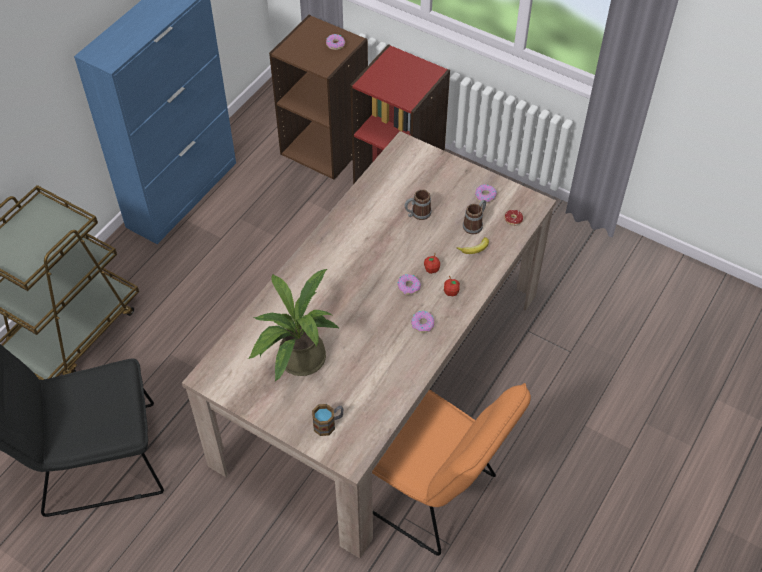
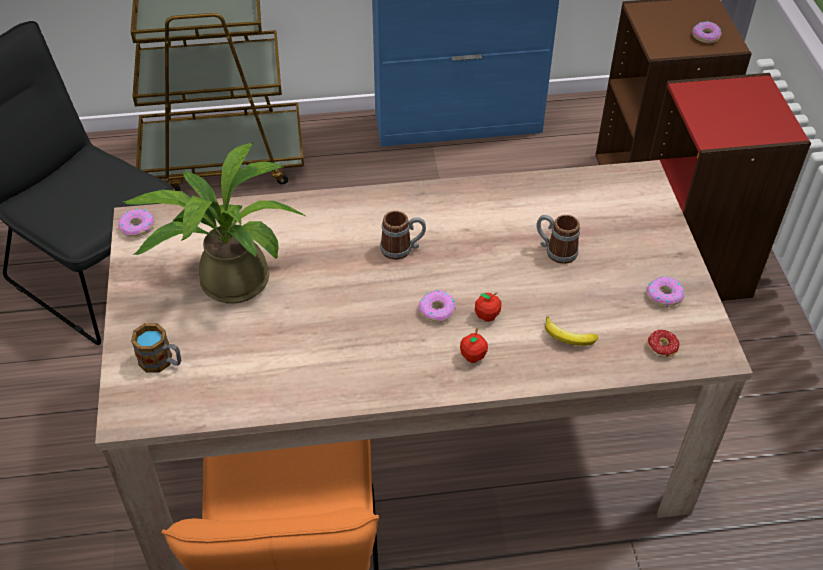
camera: 50 degrees right, 5 degrees down
(423, 324) = (394, 359): donut -> donut (137, 227)
(475, 224) = (607, 313): mug -> mug (402, 249)

